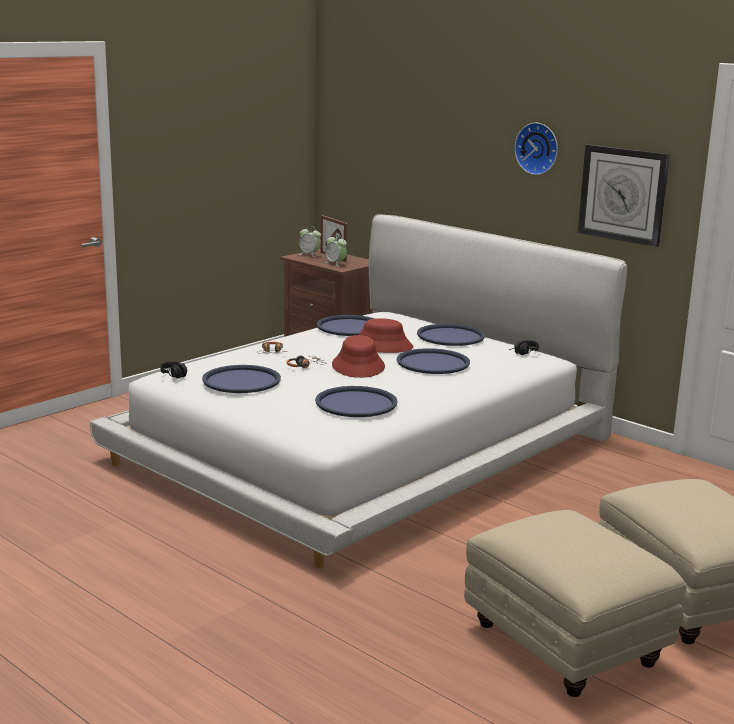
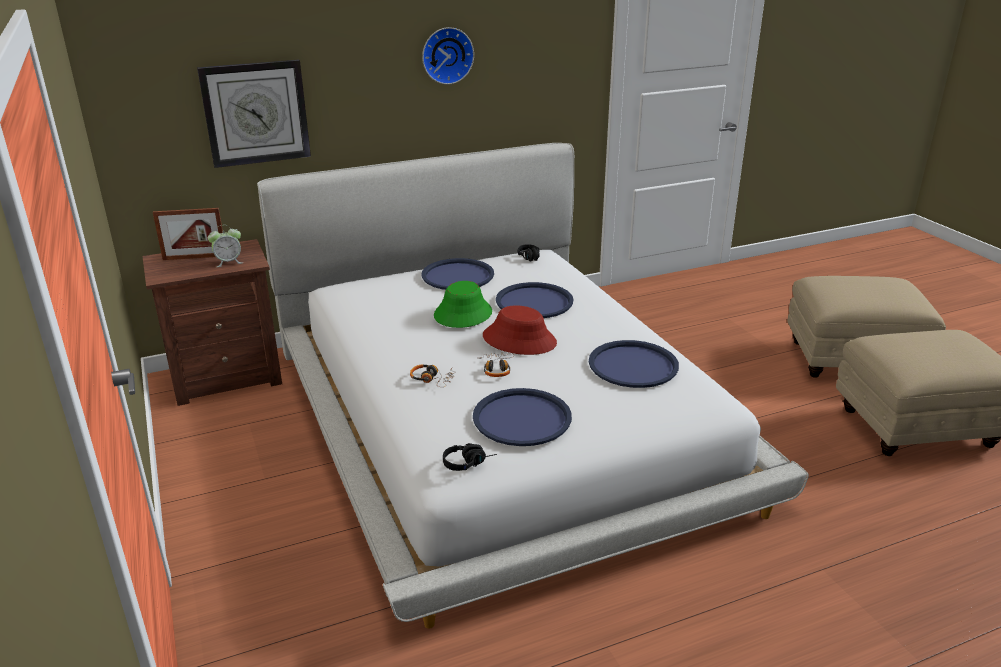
camera: 65 degrees left, 10 degrees up
(309, 255) = (165, 267): alarm clock -> none
(349, 327) = (379, 316): blue tray -> none
(382, 346) = (462, 314): red hat -> green hat
(623, 194) = (542, 82): wall clock -> wall clock (256, 113)

